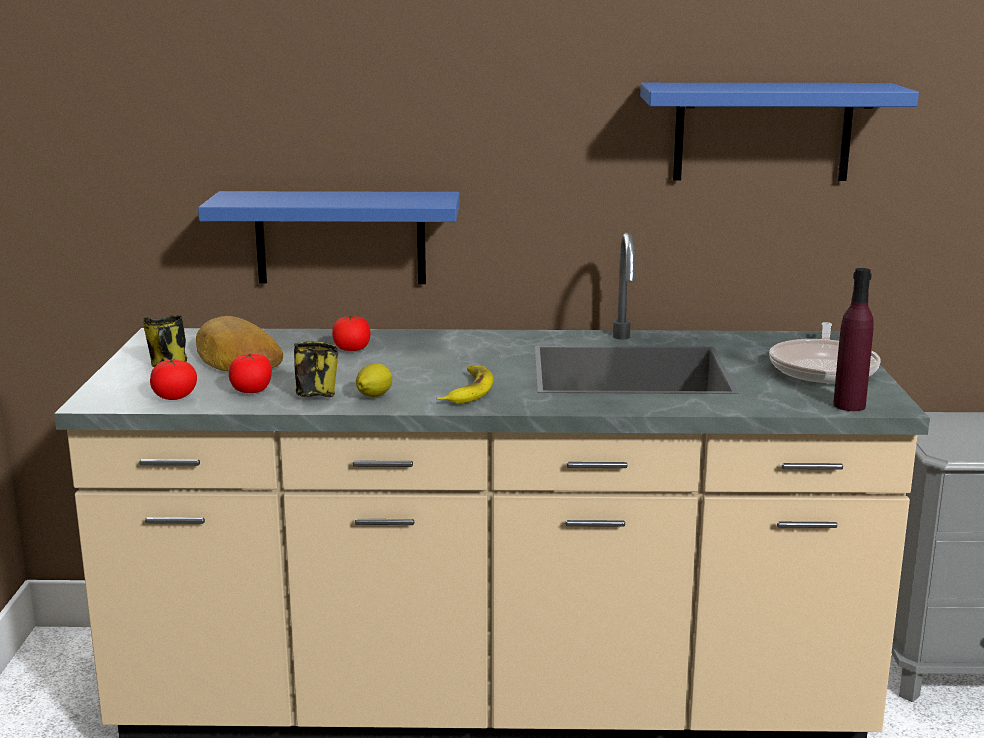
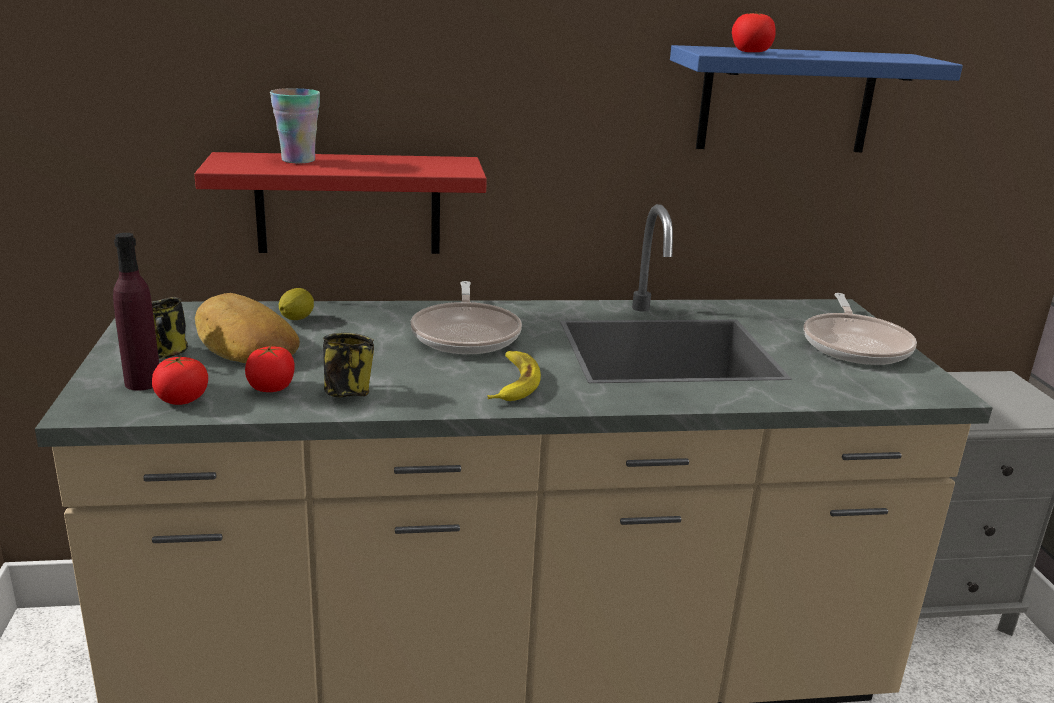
camera: 10 degrees left, 5 degrees up
(292, 196) = (298, 160): none -> cup
(340, 237) = (349, 204): blue shelf -> red shelf
(351, 349) = (369, 328): tomato -> tomato (751, 52)
(373, 396) = (413, 393): lemon -> lemon (296, 319)
(440, 355) = (466, 334): none -> frying pan
(849, 405) = (908, 393): purple bottle -> purple bottle (143, 383)

